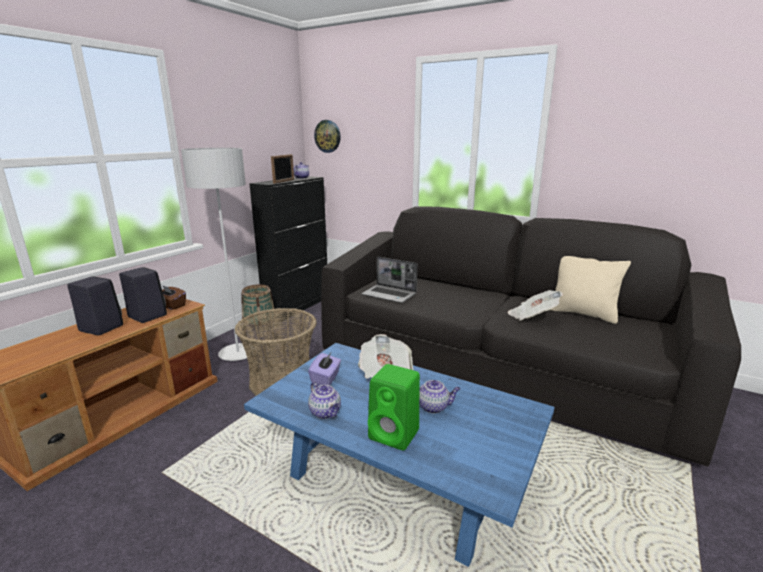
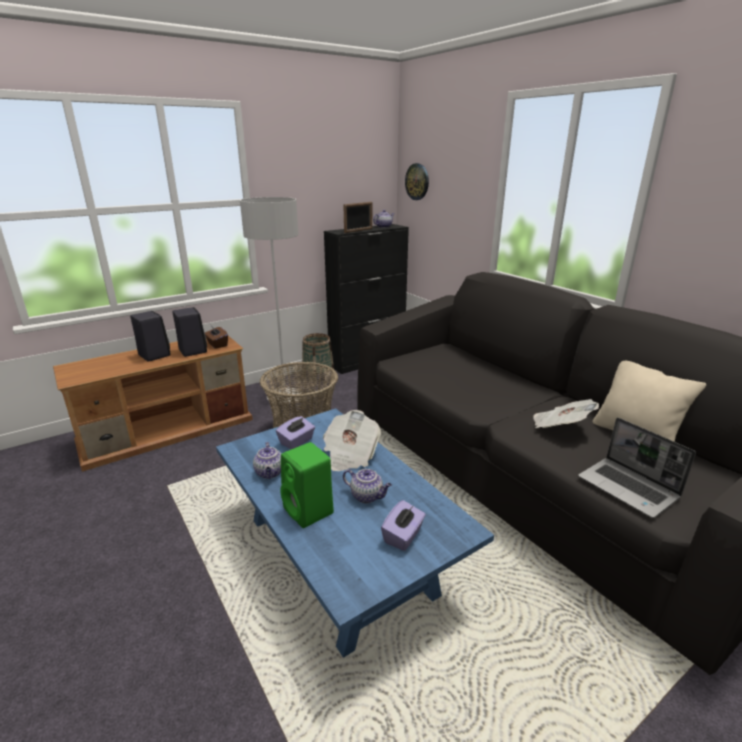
camera: 25 degrees right, 5 degrees up
(390, 295) = (422, 368): laptop -> laptop (629, 488)
(492, 429) = (403, 536): none -> purple tissue box

